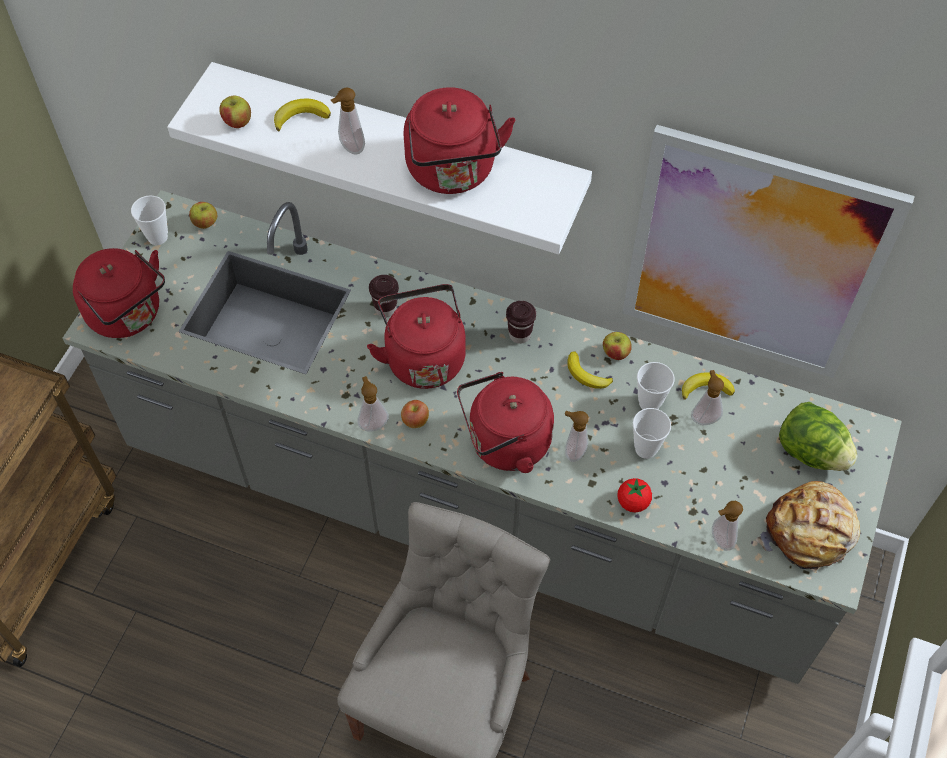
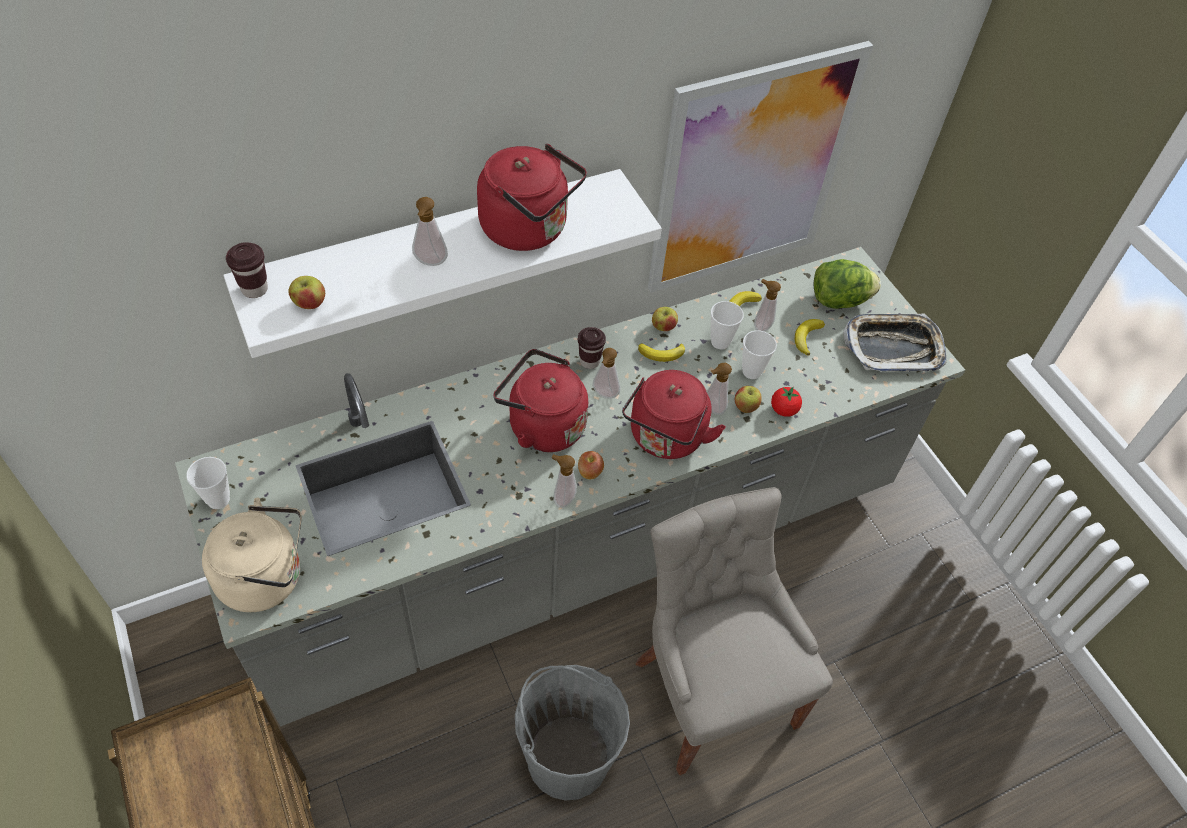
camera: 50 degrees left, 5 degrees down
(129, 315) = (266, 578): red kettle -> beige kettle
(205, 223) = (249, 459): apple -> apple (745, 407)
(292, 647) = (567, 757): none -> grey bucket
(301, 117) = (359, 266): banana -> banana (806, 337)
(385, 309) = (475, 414): brown cup -> brown cup (254, 289)
(719, 540) = (855, 391): soap dispenser -> soap dispenser (604, 395)
(809, 533) = (893, 347): bread -> tray

